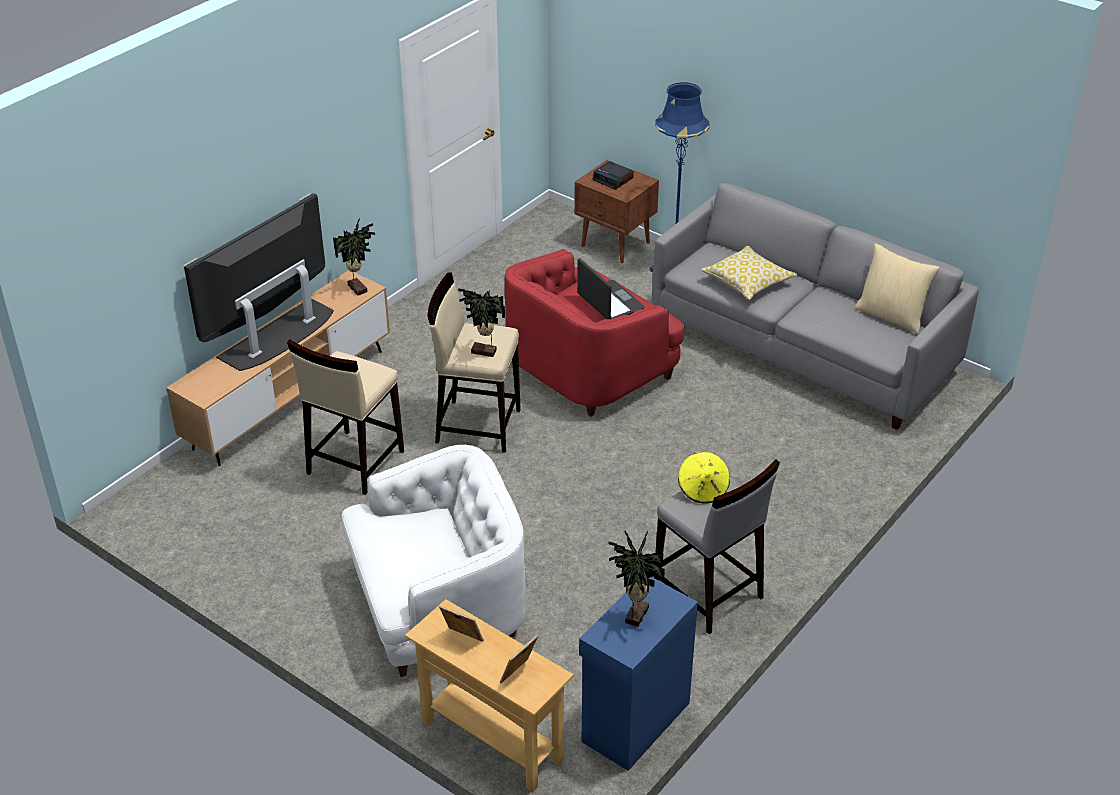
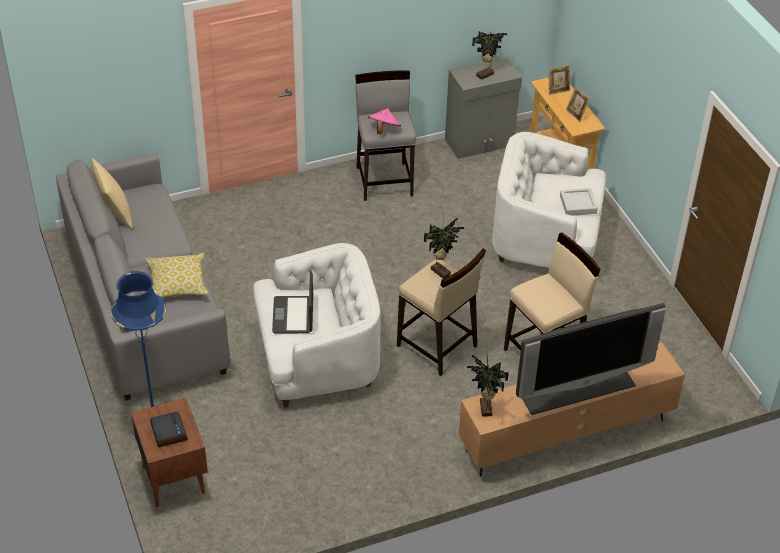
camera: 150 degrees left, 5 degrees up
(390, 545) = (578, 204): none -> grey tray
(589, 369) = (317, 357): red armchair -> white armchair
(634, 721) = (480, 143): blue cabinet -> grey cabinet
(703, 489) = (383, 129): yellow hat -> pink hat

